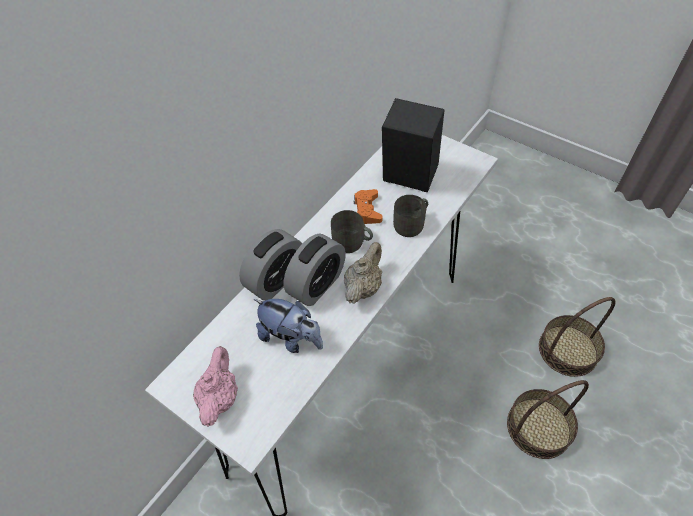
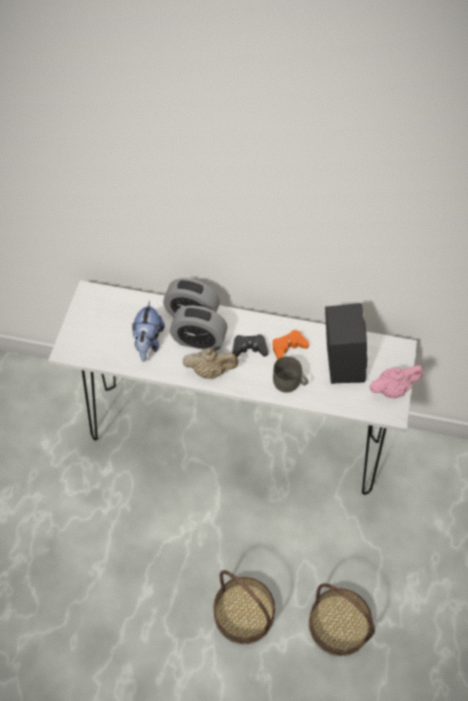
camera: 65 degrees right, 5 degrees up
(219, 397) = (89, 321): pink teapot -> pink teapot (392, 389)
(352, 243) = (249, 348): grey mug -> black game controller

